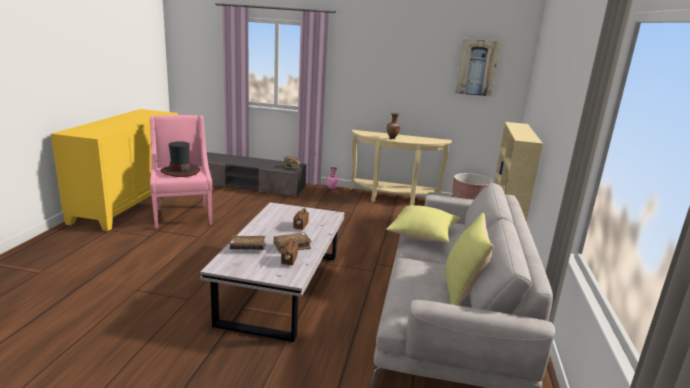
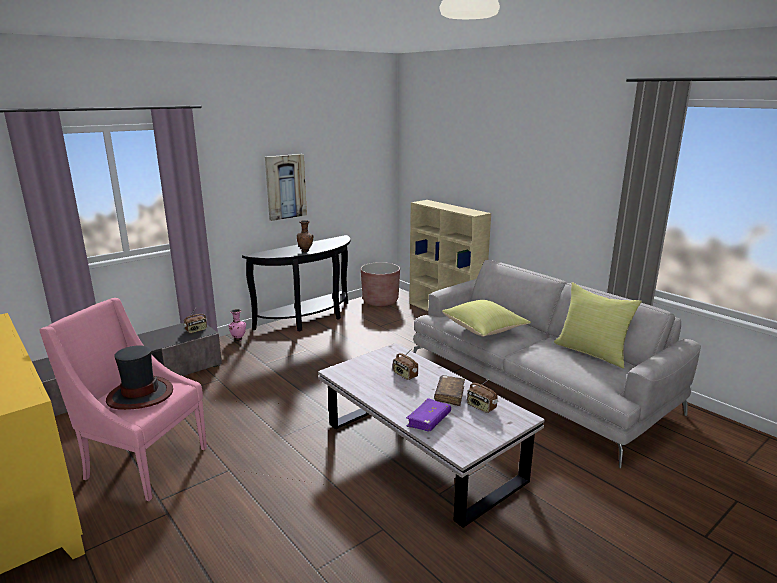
camera: 50 degrees left, 0 degrees up
(247, 247) = (428, 420): brown book -> purple book
(393, 199) = (309, 319): beige console table -> black console table
(476, 67) = (354, 152): picture -> picture (285, 186)

